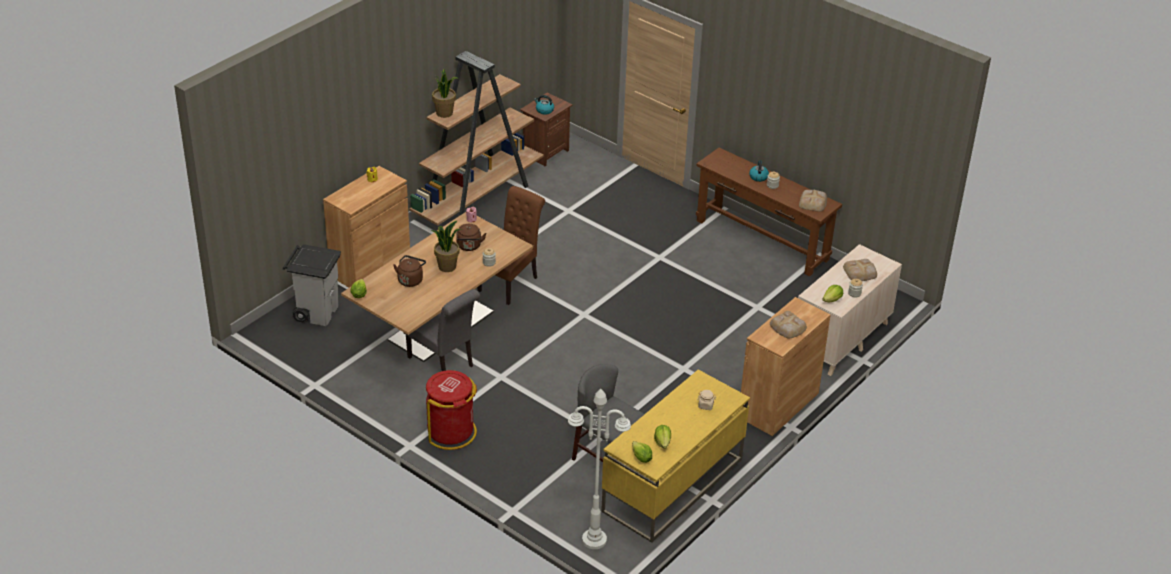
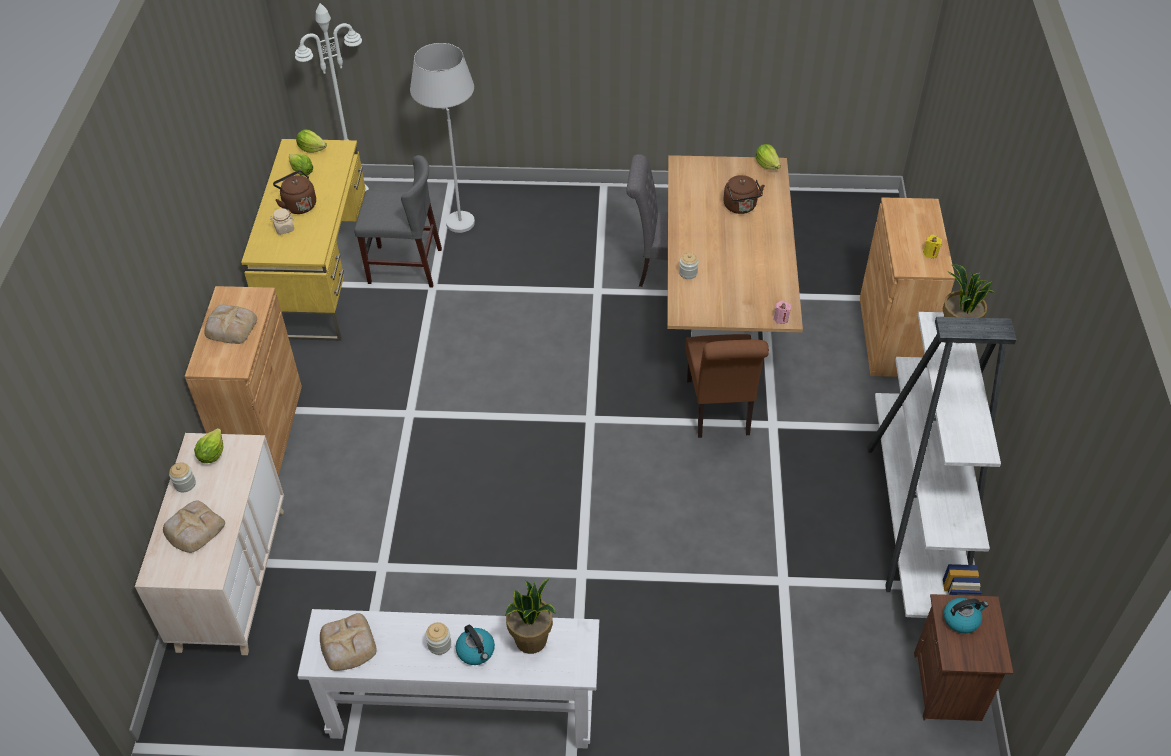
camera: 145 degrees right, 10 degrees up
(317, 312) = (862, 253): grey trash can -> none
(447, 266) = (725, 243): potted plant -> potted plant (531, 640)
(451, 432) = (581, 213): red trash can -> none
(469, 247) = (735, 280): brown kettle -> brown kettle (298, 205)
(478, 199) = (916, 520): brown bookcase -> white bookcase
(535, 481) = (456, 213): none -> white floor lamp
(762, 240) = (462, 712): brown console table -> white console table

